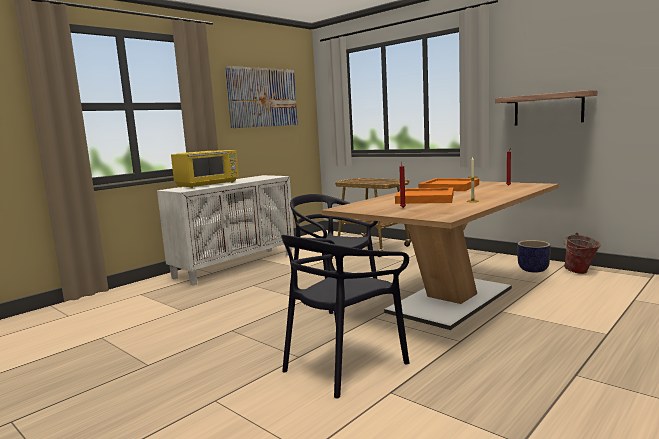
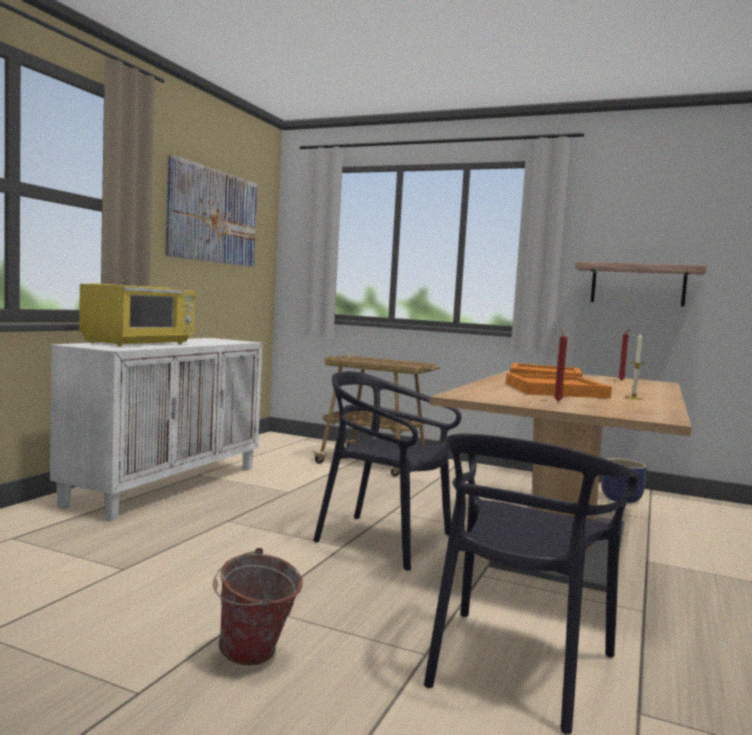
camera: 20 degrees left, 5 degrees down
(580, 272) = (680, 503): bucket -> bucket (254, 658)

